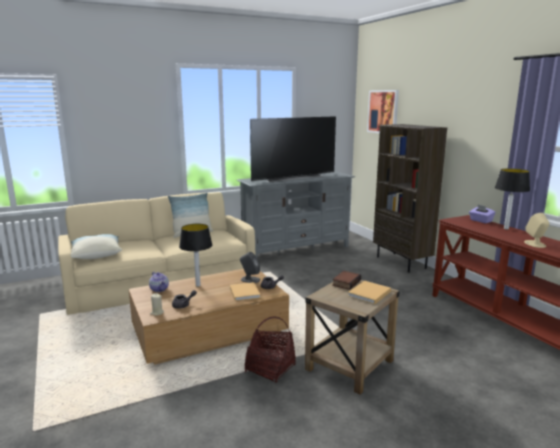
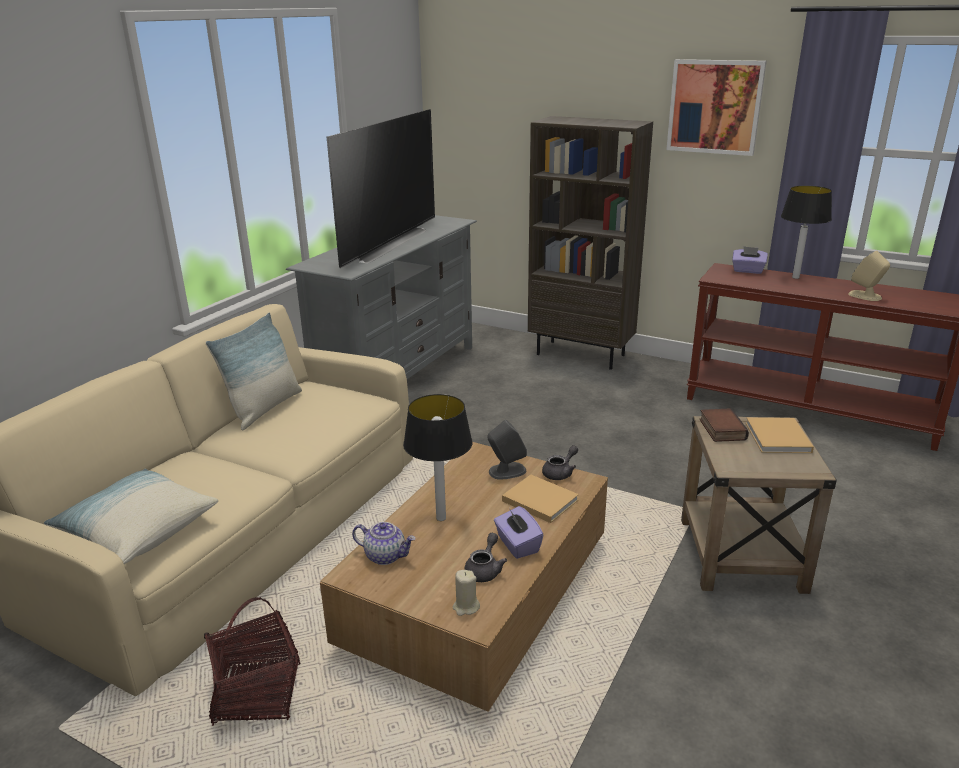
camera: 35 degrees left, 10 degrees up
(209, 302) = (517, 545): none -> purple tissue box
(270, 368) = (658, 613): basket -> basket (258, 694)
(383, 112) = (498, 93): picture -> picture (715, 107)

